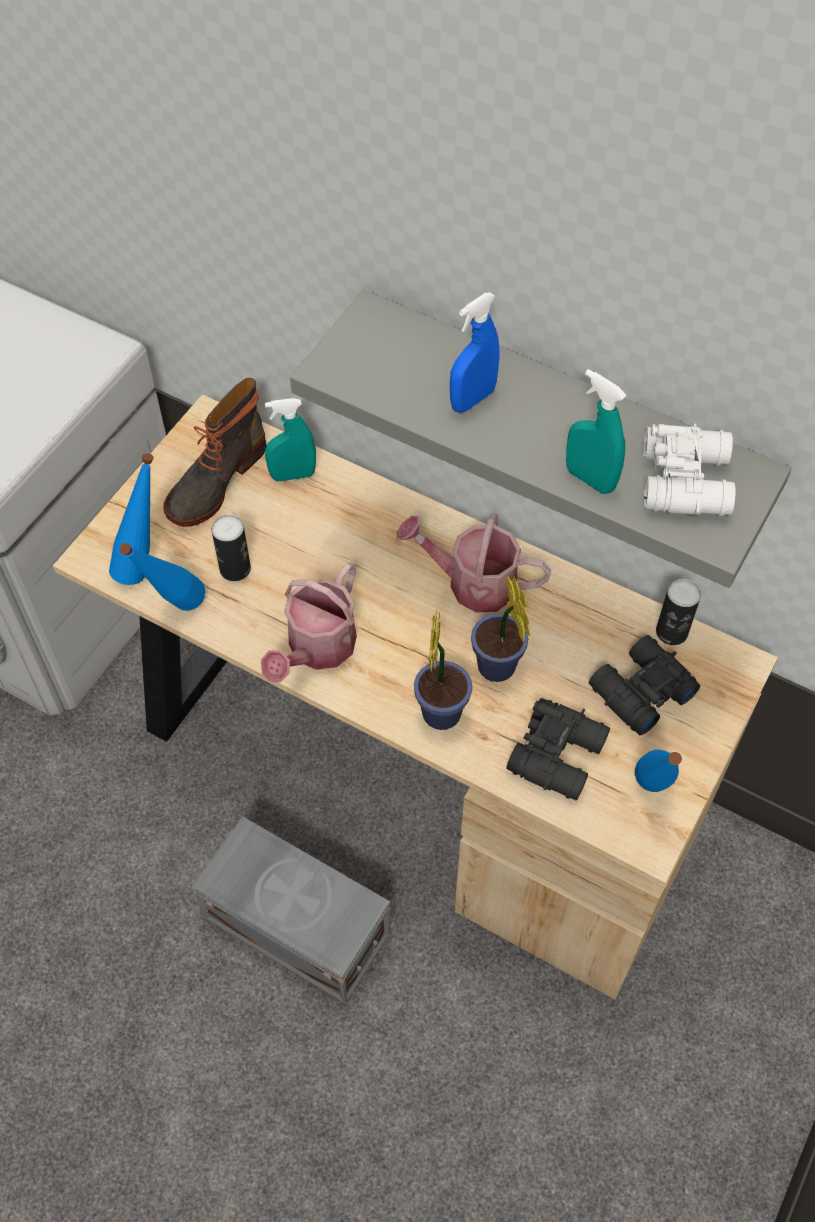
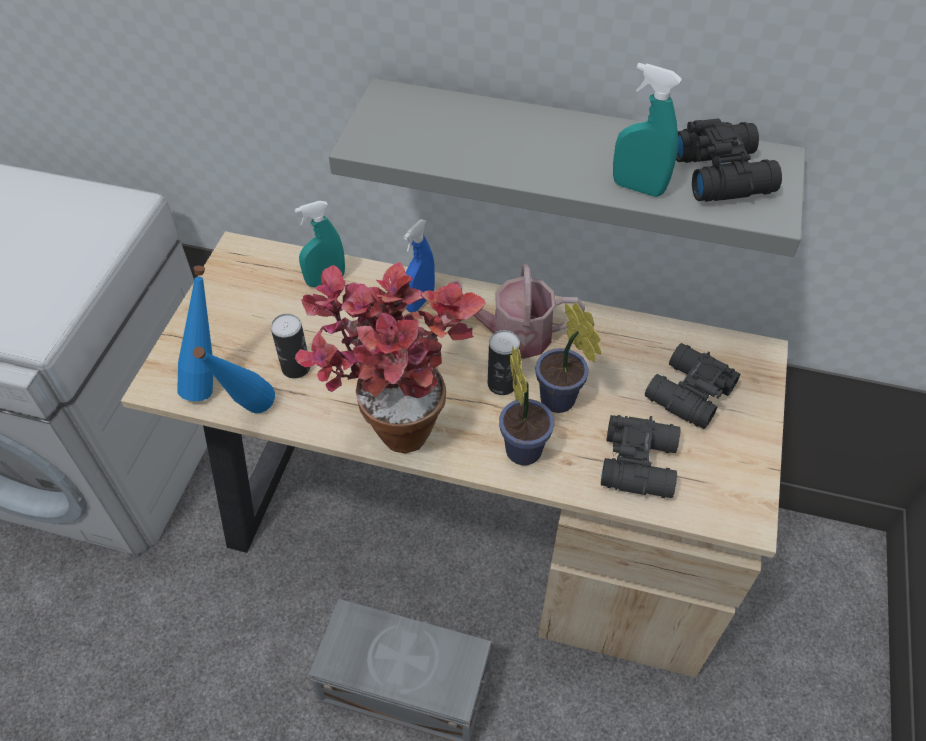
camera: 15 degrees left, 5 degrees down
(215, 481) = (256, 298): boot -> none
(317, 649) = (392, 420): watering can -> potted plant
(472, 399) = (505, 144): blue spray bottle -> blue spray bottle (419, 301)
(651, 796) = (732, 479): blue bottle -> none
(671, 632) = (694, 339): can -> can (502, 384)
(687, 480) = (723, 172): white binoculars -> black binoculars

